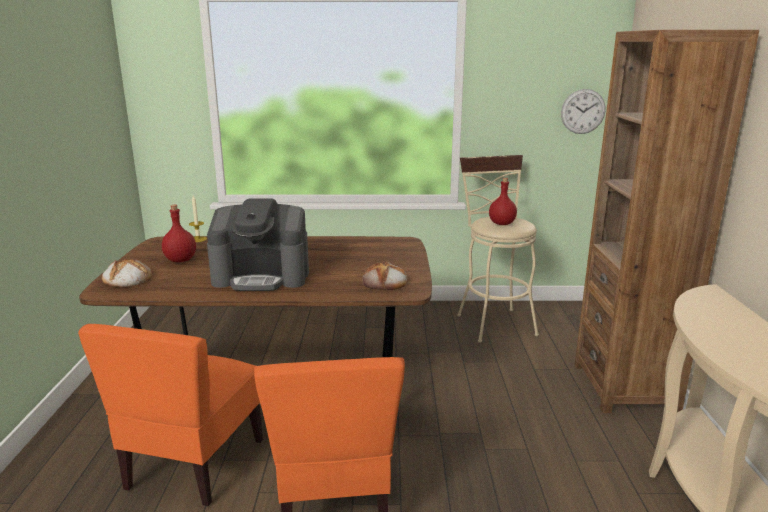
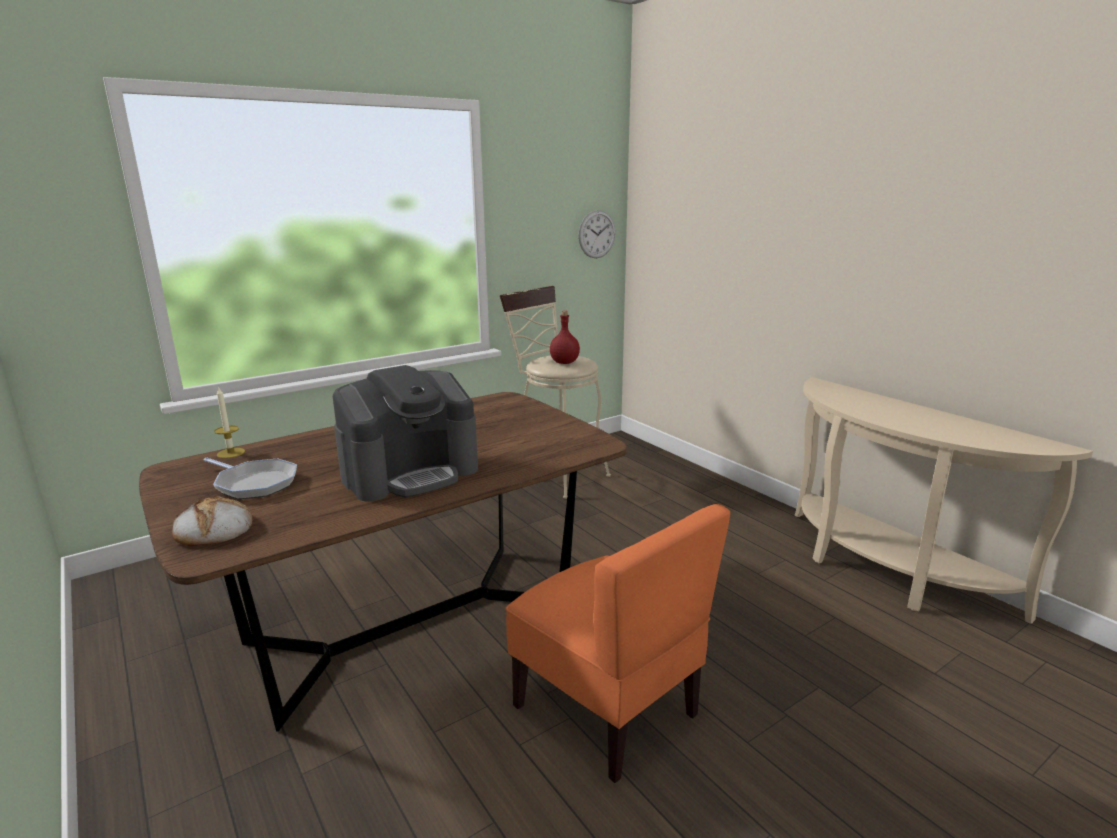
camera: 35 degrees left, 0 degrees up
(180, 260) = (254, 483): red bottle -> frying pan
(194, 464) = (401, 756): orange chair -> none
(385, 282) = (560, 442): bread -> none
(624, 387) = (724, 498): brown bookcase -> none

